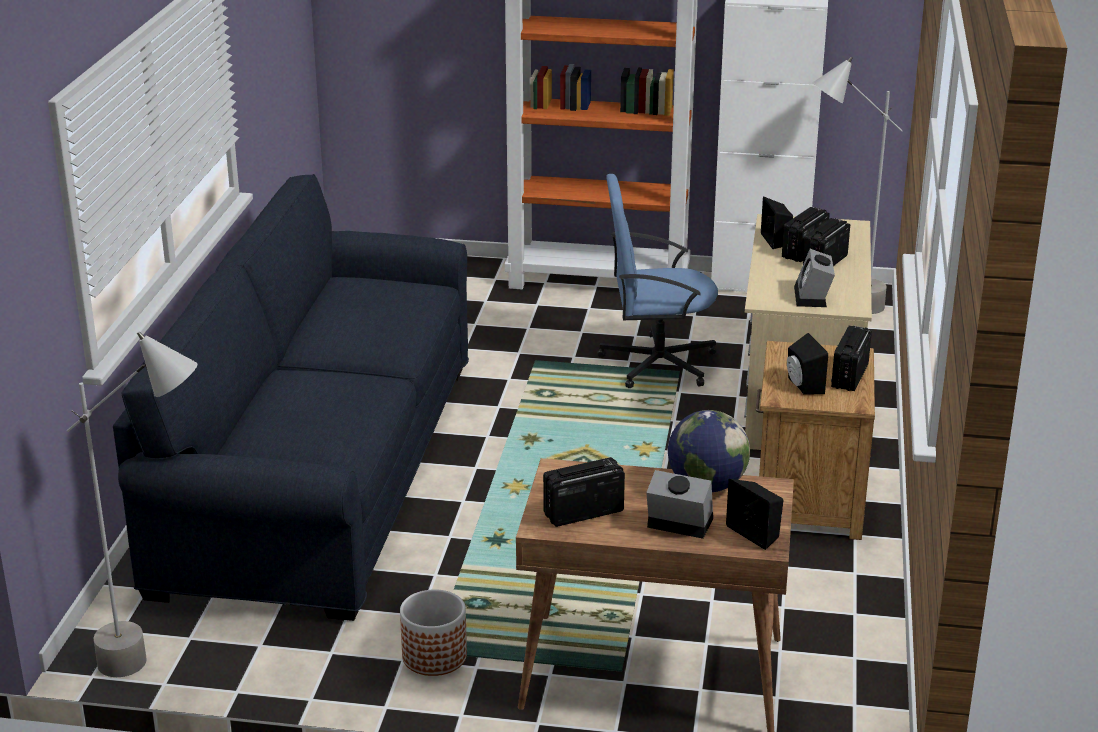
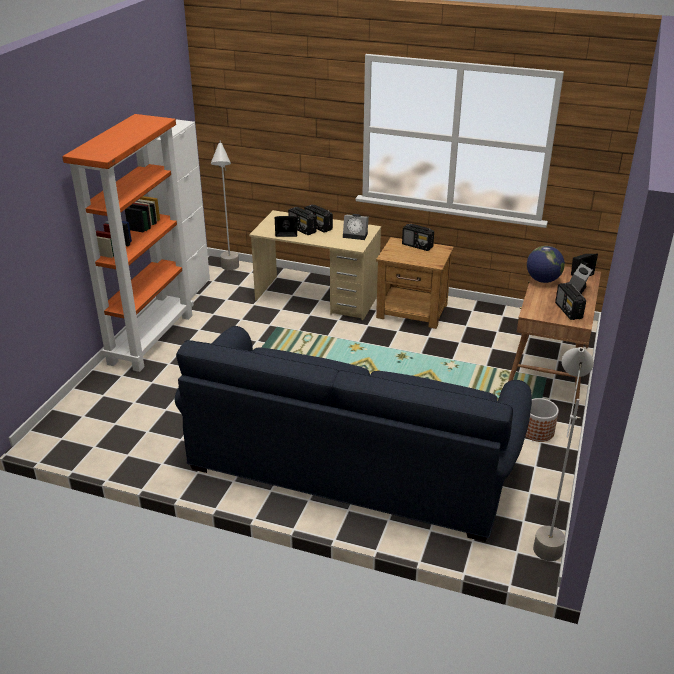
camera: 80 degrees left, 5 degrees up
(656, 363) = (264, 333): blue office chair -> none
(802, 386) = (424, 257): black speaker -> none

